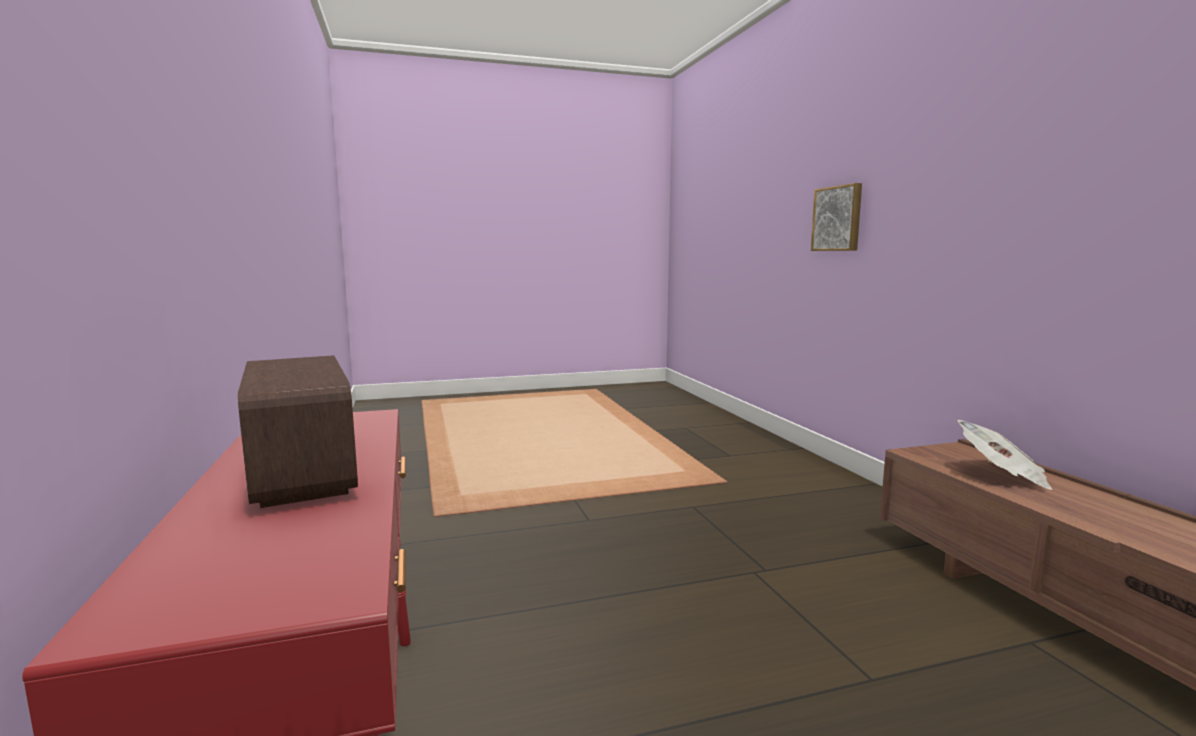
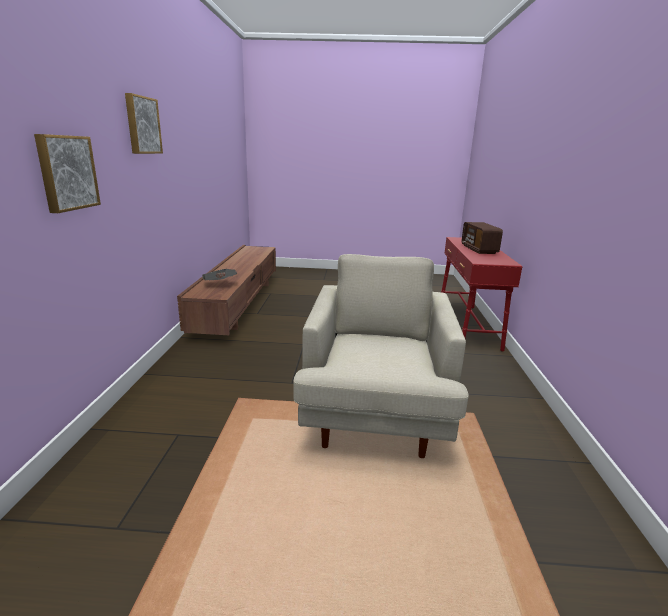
camera: 160 degrees left, 10 degrees up
(559, 492) = (375, 419): none -> beige armchair
(972, 144) = (142, 125): none -> picture

